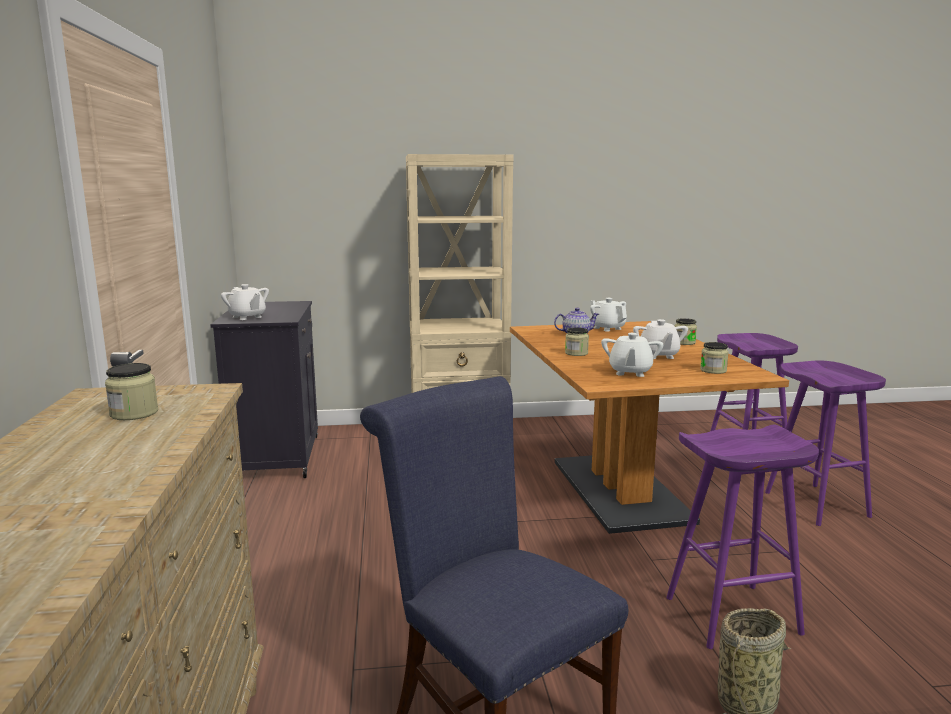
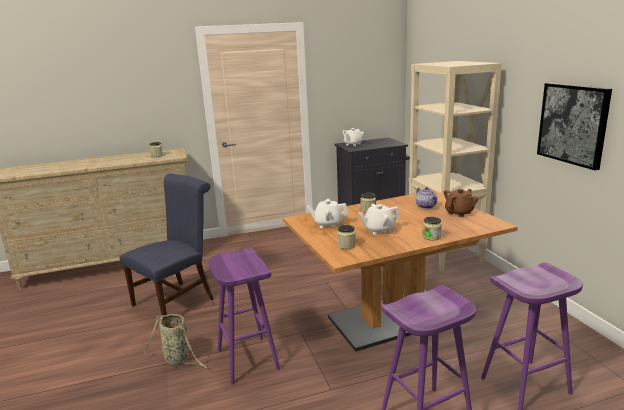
camera: 80 degrees right, 5 degrees up
(605, 217) = (573, 124): none -> picture
(607, 328) = (459, 213): white teapot -> brown teapot

